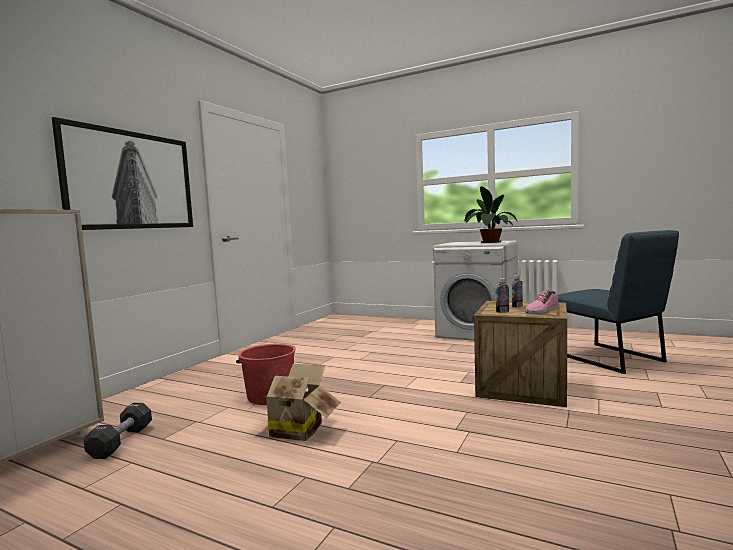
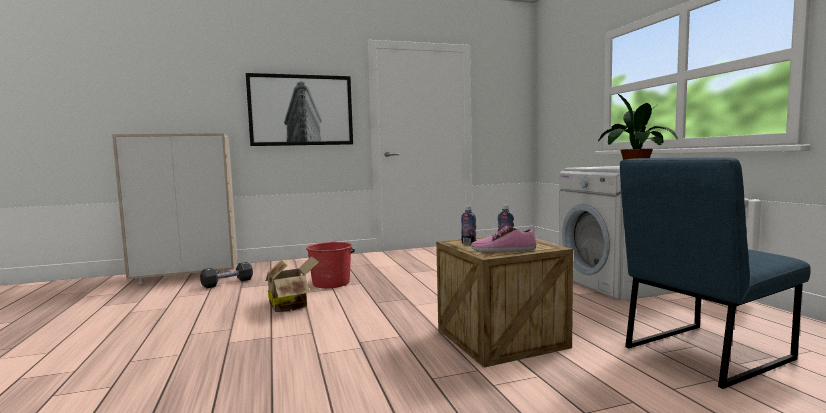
camera: 45 degrees right, 0 degrees up
(610, 358) = (703, 353): blue chair -> blue chair turned 45 degrees clockwise

